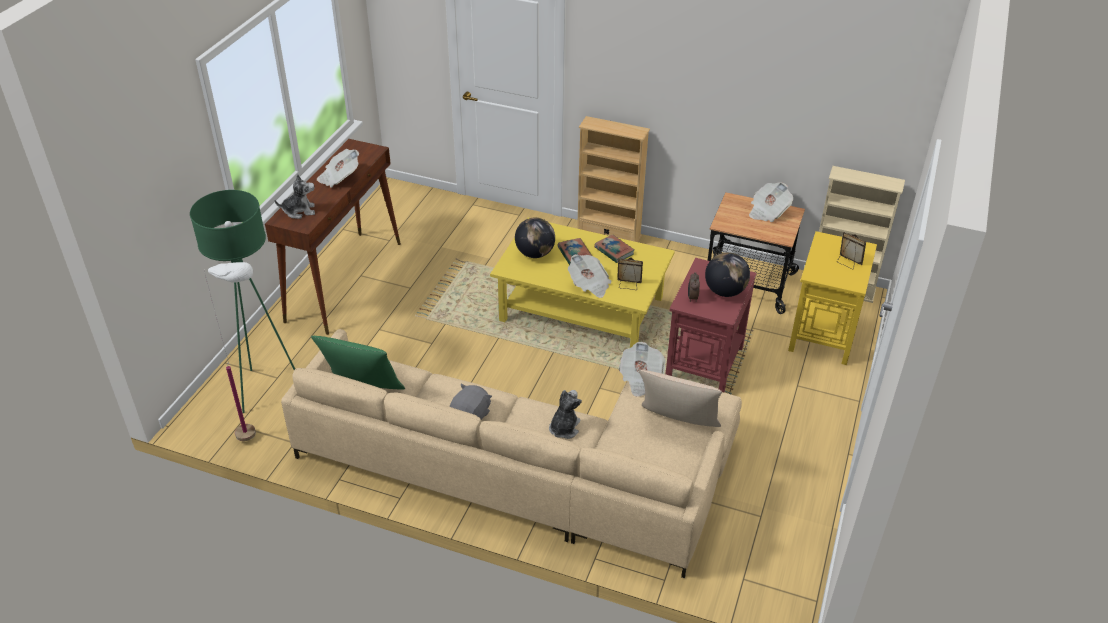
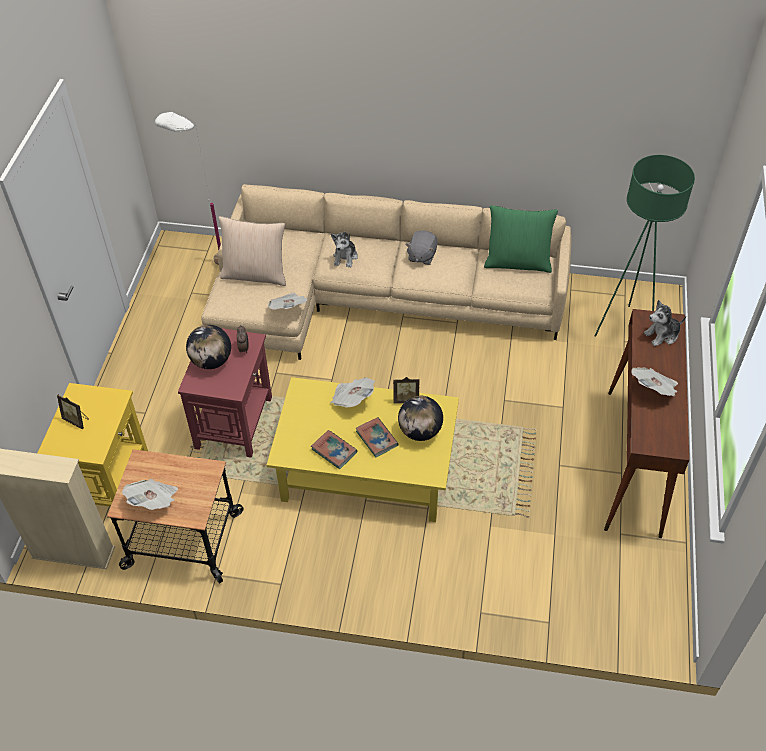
camera: 170 degrees right, 10 degrees up
(263, 439) = (596, 288): white floor lamp -> white floor lamp (208, 264)
(608, 235) = (357, 595): beige bookcase -> none
(628, 285) = (312, 405): picture frame -> picture frame (406, 399)

